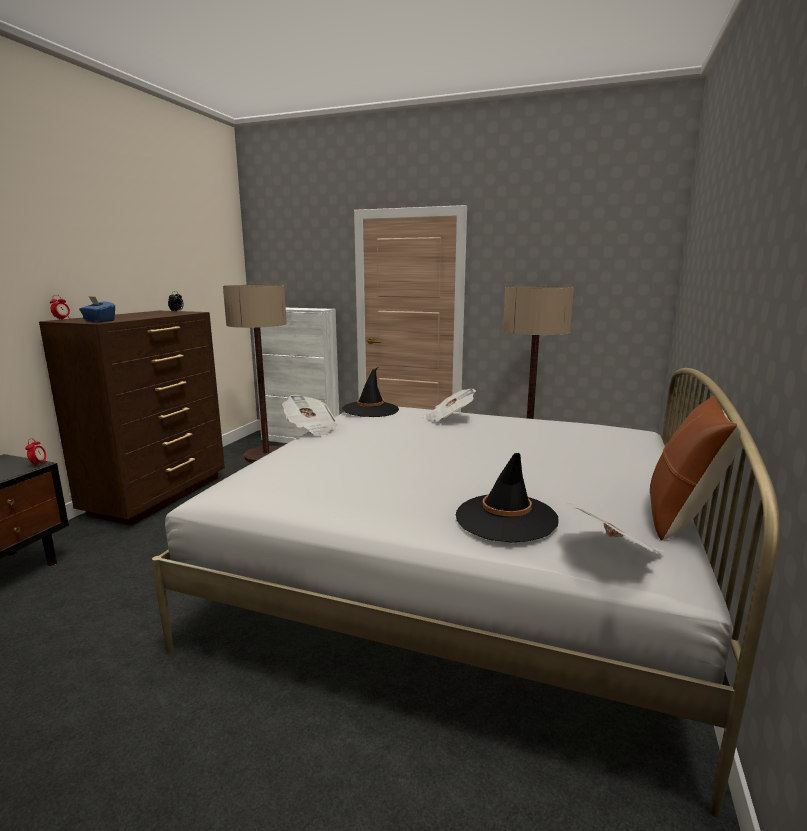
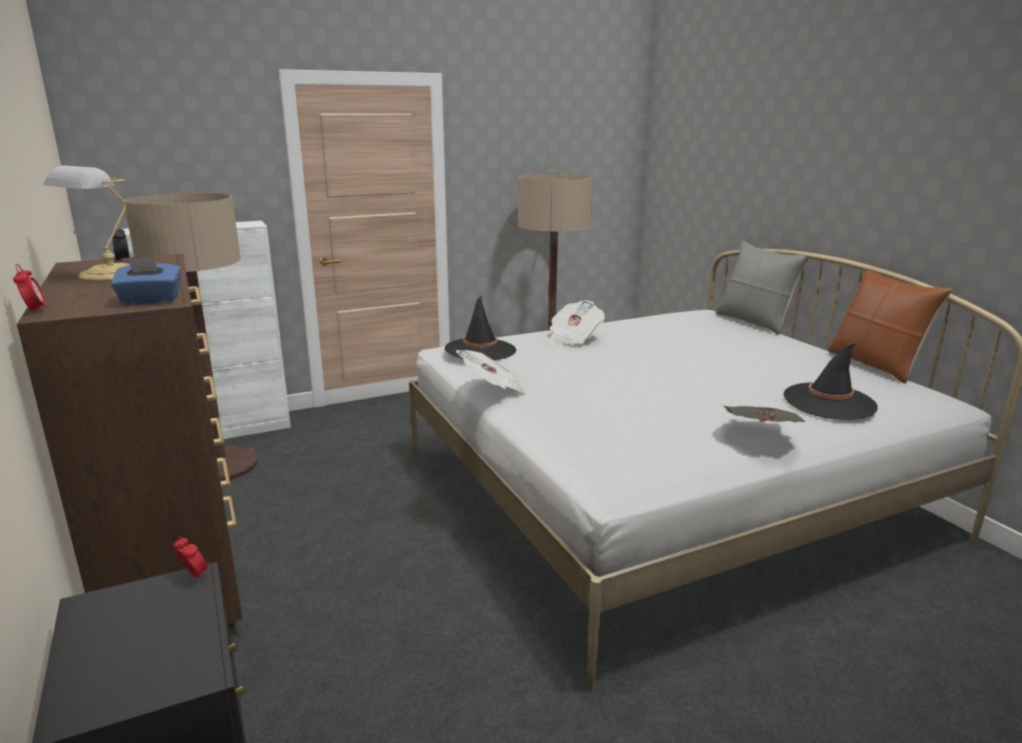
camera: 45 degrees left, 5 degrees up
(144, 314) = (108, 274): none -> table lamp
(614, 552) = (912, 399): newspaper -> newspaper (760, 434)
(657, 448) = (754, 322): none -> grey pillow

